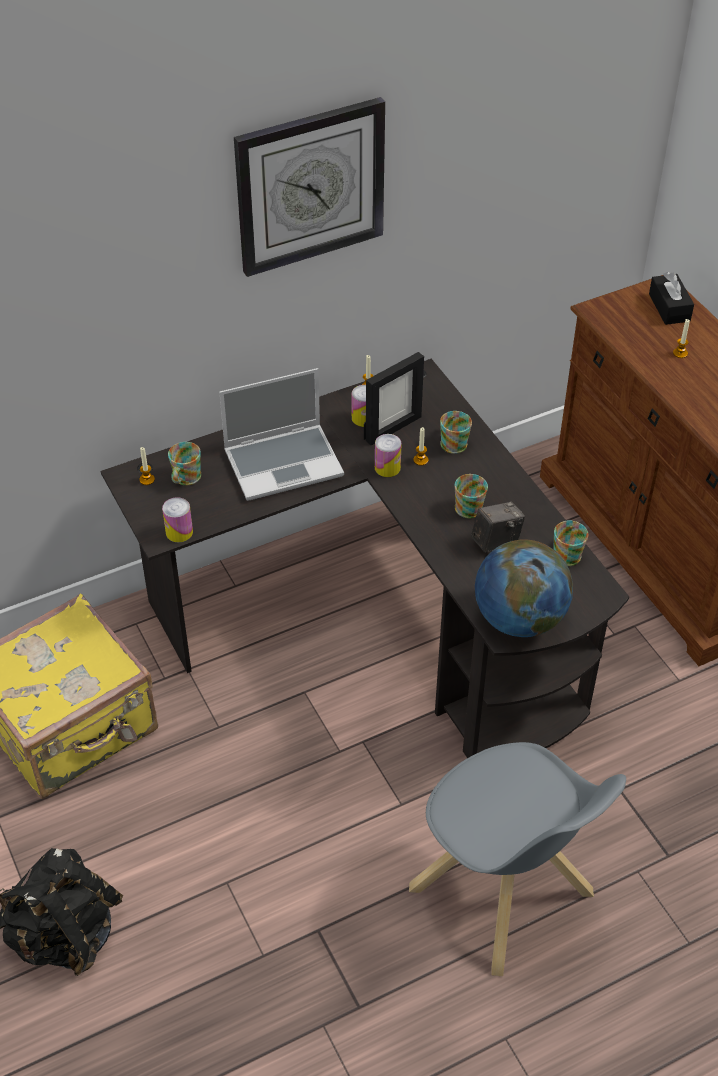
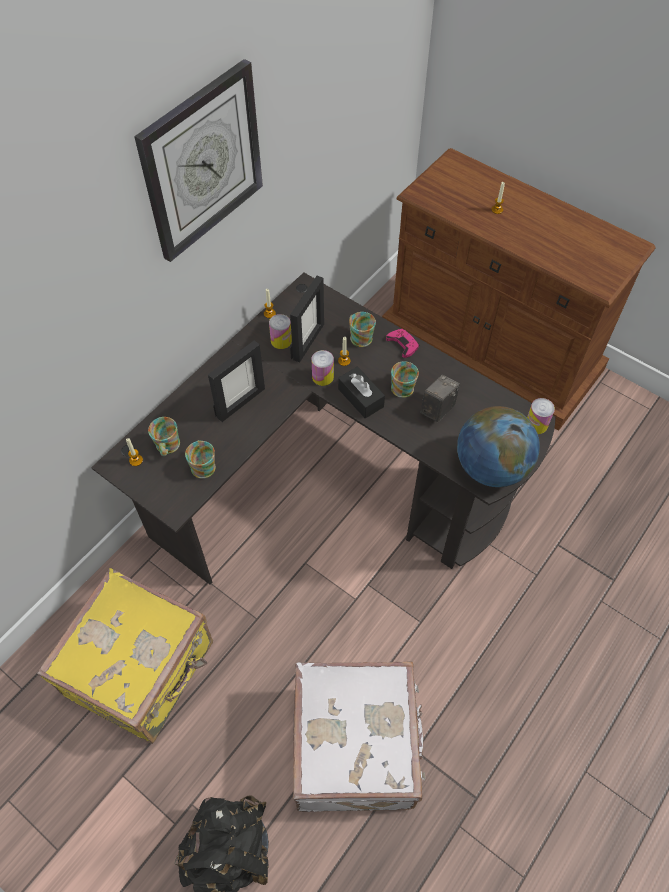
camera: 25 degrees left, 10 degrees up
(179, 532) = (189, 497): can -> can (536, 424)
(255, 897) = (356, 746): none -> white suitcase
(284, 462) = (240, 402): laptop -> picture frame
(498, 465) = (403, 344): none -> pink game controller
(504, 894) = (526, 660): grey chair -> none
(568, 552) = (493, 397): mug -> mug (203, 465)
(669, 307) = (468, 175): black tissue box -> black tissue box (361, 398)

